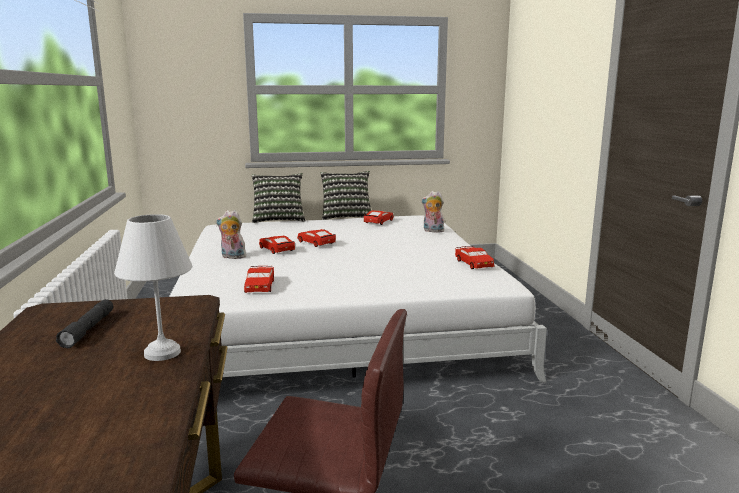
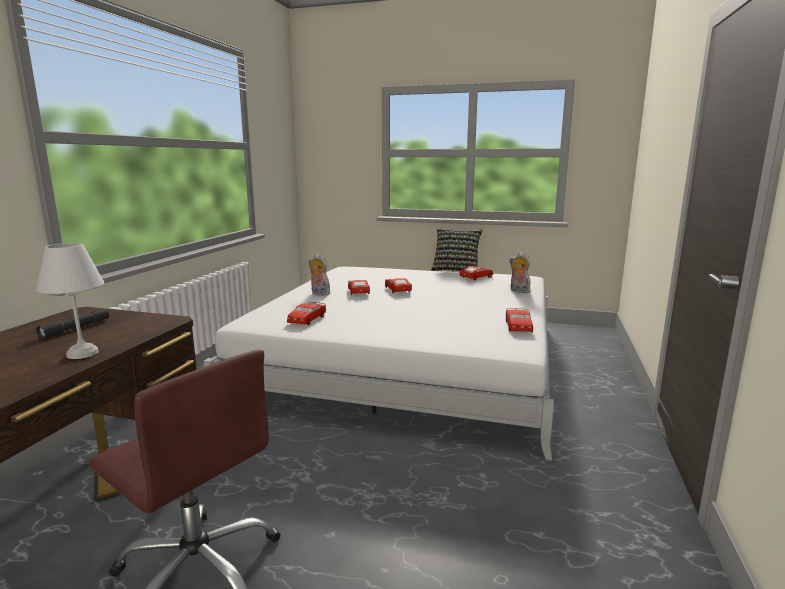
camera: 25 degrees right, 0 degrees up
(278, 219) = (396, 267): pillow -> none

